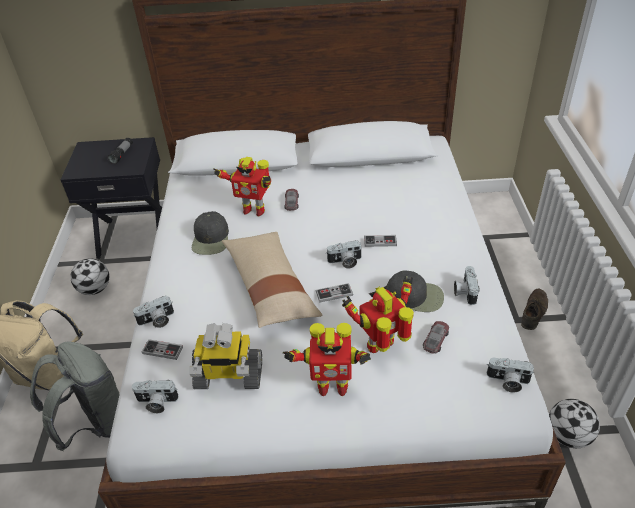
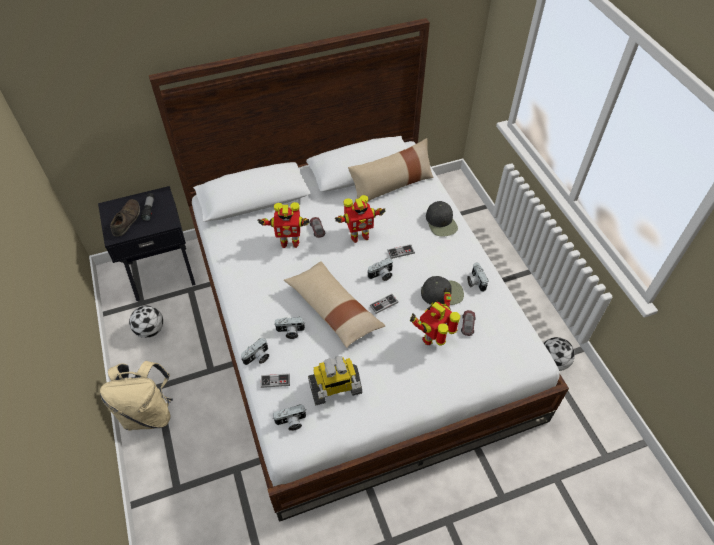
camera: 20 degrees left, 10 degrees up
(94, 423) = (208, 443): grey backpack -> none
(211, 239) = (266, 276): black cap -> black cap (441, 222)
(331, 386) = (410, 377): toy robot -> toy robot (358, 236)
(398, 173) = (391, 185): none -> beige pillow
(507, 381) = (524, 344): camera -> camera (290, 332)
(533, 312) = (507, 272): brown shoe -> brown shoe (126, 220)

